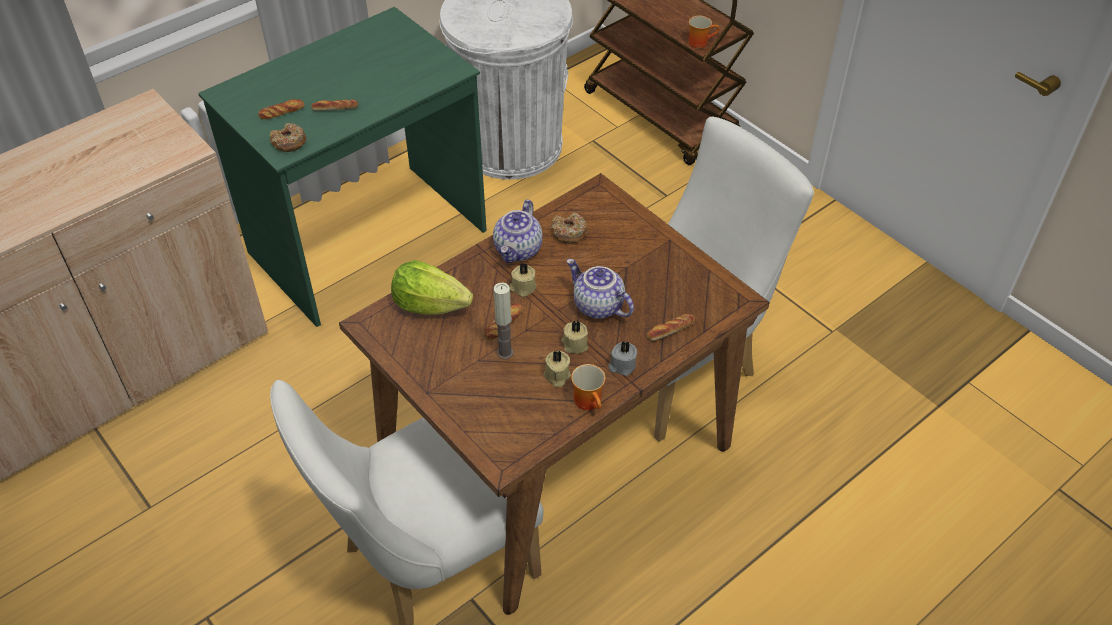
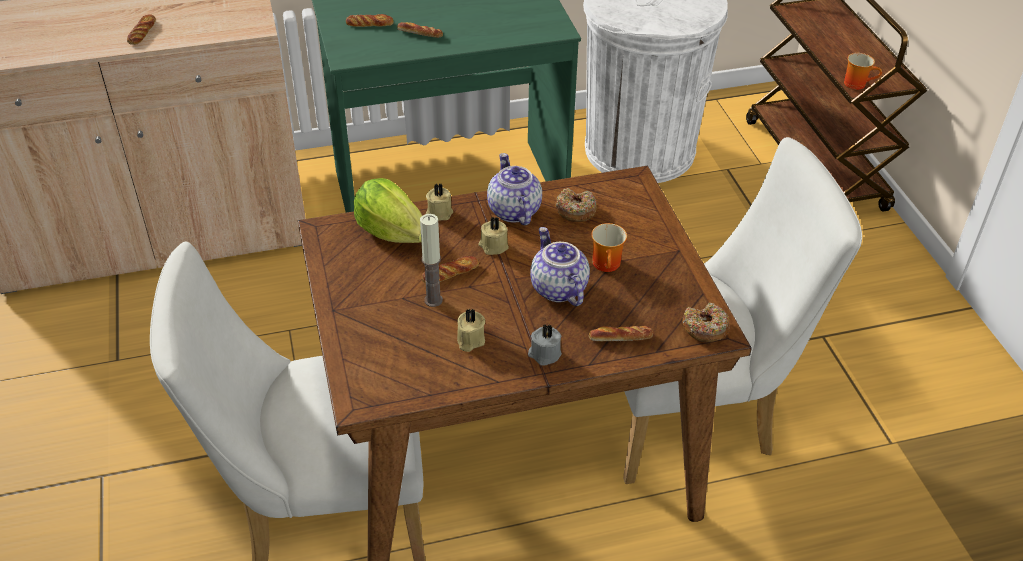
camera: 25 degrees right, 5 degrees down
(78, 189) = (142, 33): none -> bread
(289, 142) = (357, 51): donut -> donut (705, 328)
(518, 250) = (513, 210): teapot -> teapot turned 120 degrees clockwise
(574, 344) = (509, 316): beige candle -> beige candle (439, 212)
(590, 401) = (487, 377): mug -> mug (608, 265)

